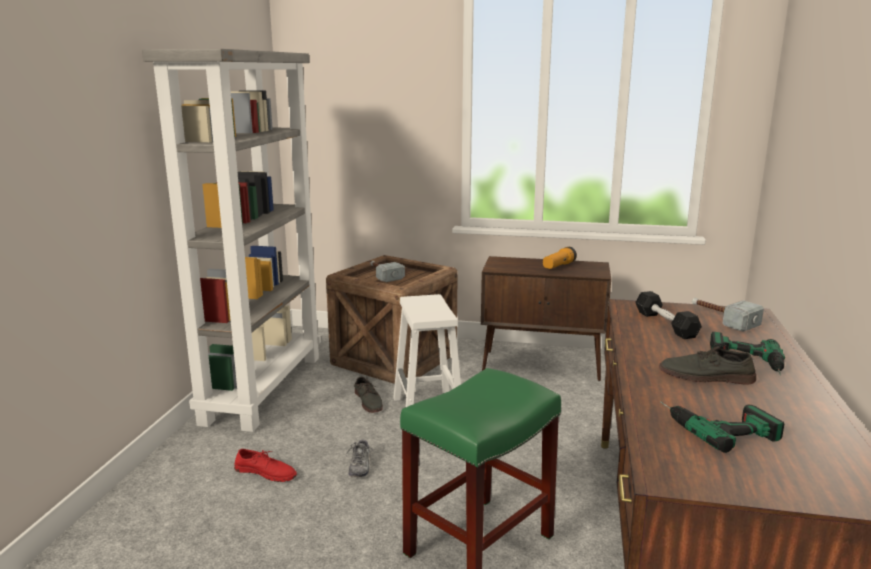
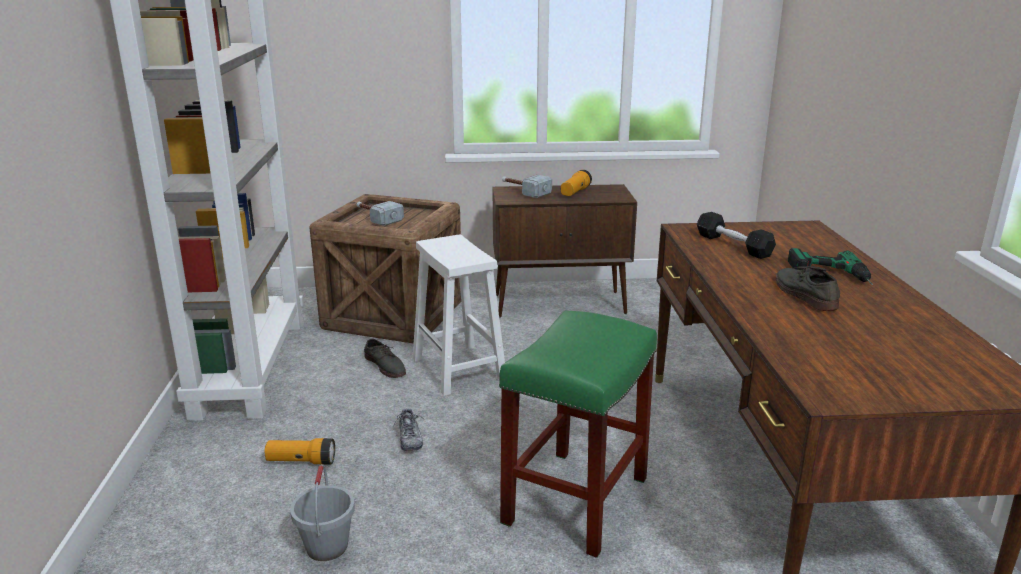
camera: 15 degrees left, 5 degrees up
(252, 547) = (326, 546): none -> grey bucket
(266, 472) = (301, 461): red shoe -> flashlight
(706, 376) = (804, 294): grey shoe -> grey shoe turned 75 degrees clockwise
(714, 425) = (840, 340): power drill -> none
(722, 319) = (783, 235): hammer -> hammer (523, 191)

